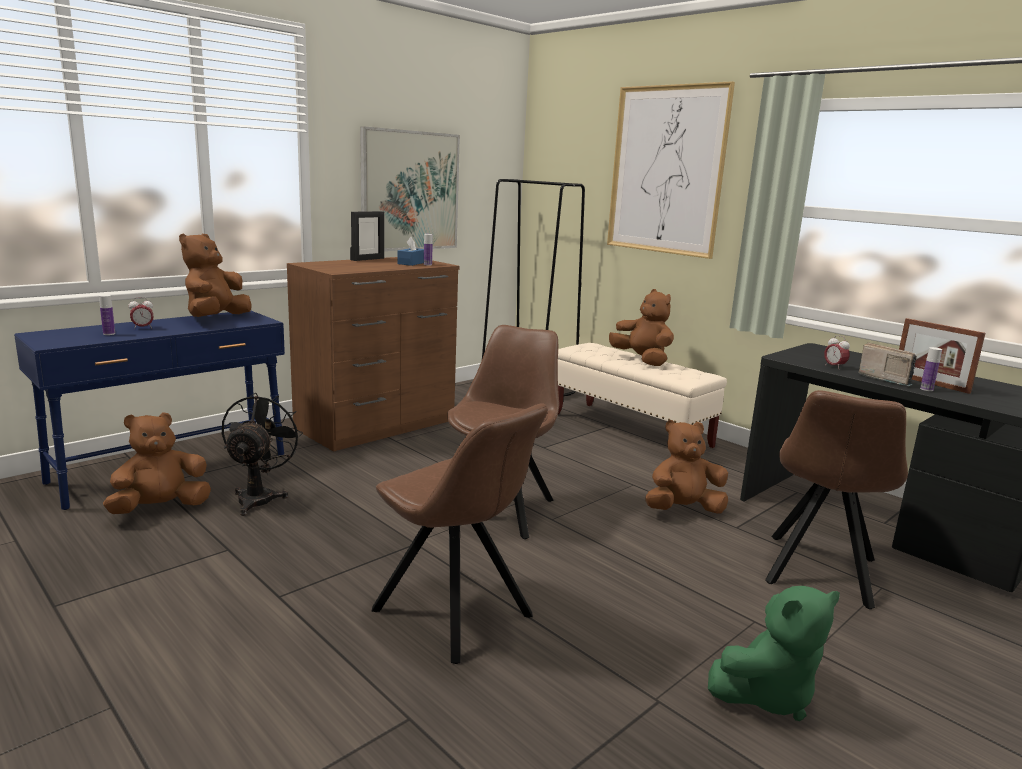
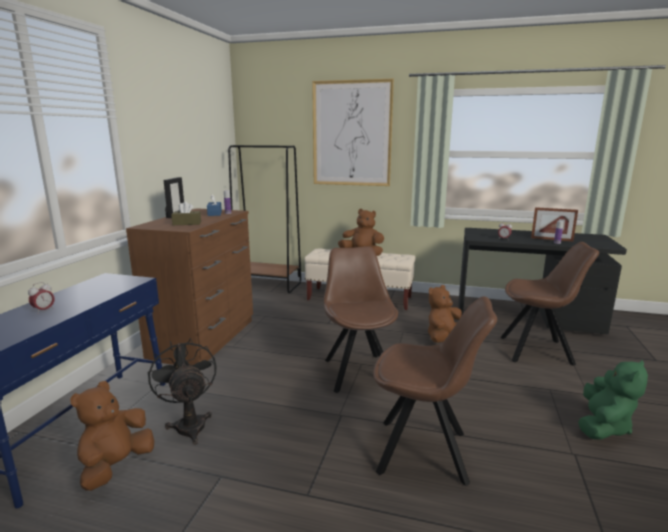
camera: 30 degrees left, 0 degrees up
(109, 334) = (22, 324): bottle -> none
(216, 318) = (93, 286): brown plush toy -> none
(353, 267) = (187, 223): none -> brown tissue box
(410, 191) = (181, 159): picture -> none
(819, 571) = (536, 351): brown chair -> brown chair turned 75 degrees counterclockwise
(885, 379) = (533, 241): radio -> none

